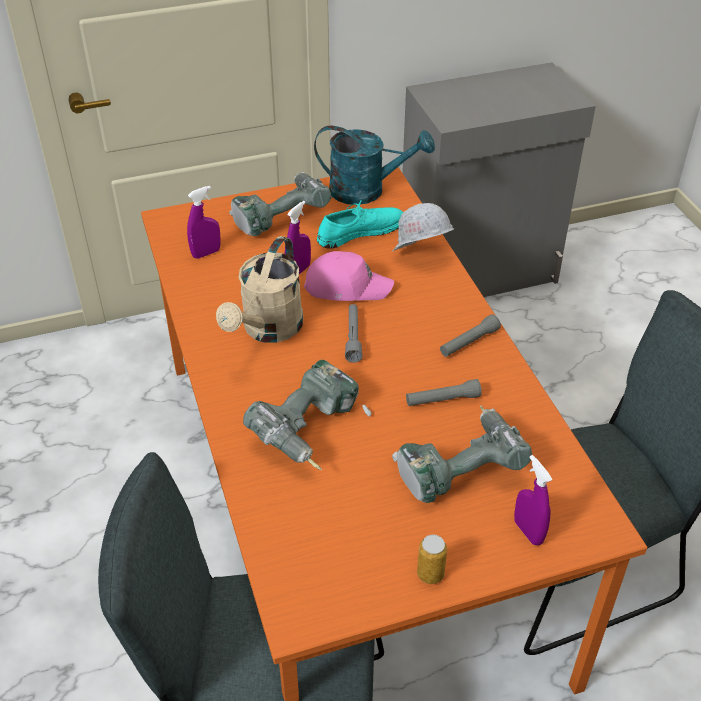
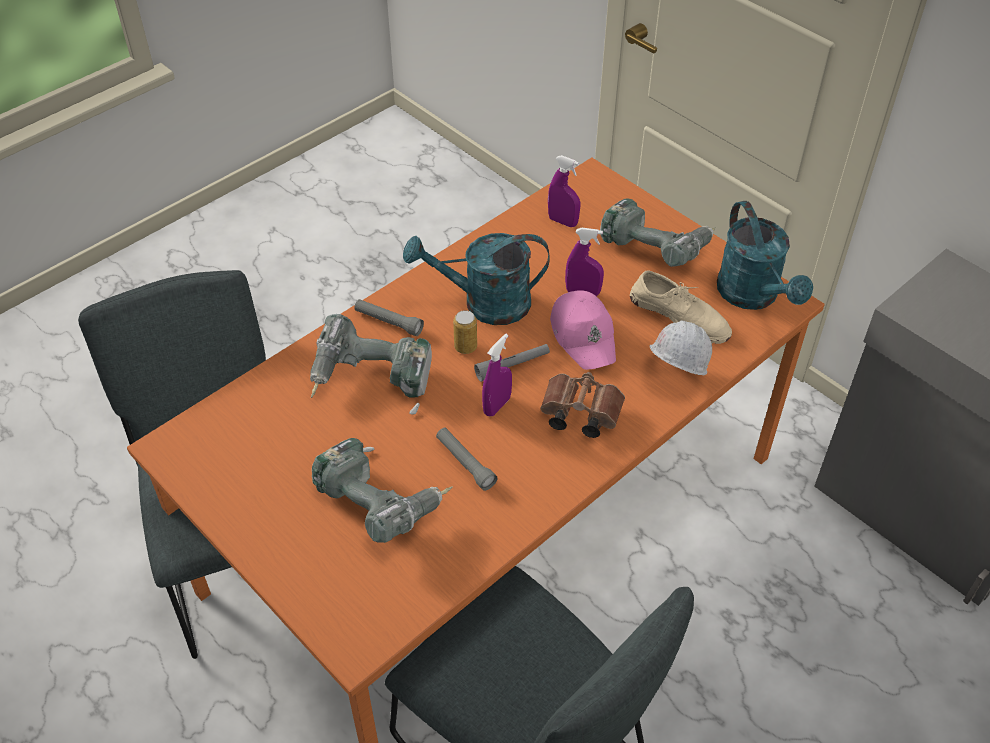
camera: 65 degrees right, 5 degrees up
(268, 330) = (484, 304): beige watering can -> turquoise watering can
(361, 231) = (680, 315): turquoise shoe -> beige shoe
(428, 318) = (578, 414): none -> brown binoculars
(430, 574) = (245, 521): can -> can (465, 347)
(469, 342) = (562, 459): grey flashlight -> grey flashlight (388, 322)
(528, 532) = (325, 582): purple spray bottle -> purple spray bottle (497, 405)

